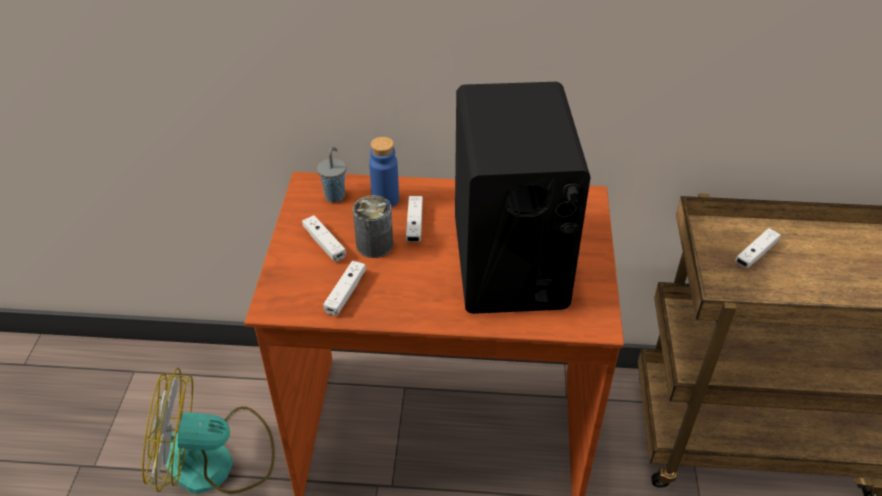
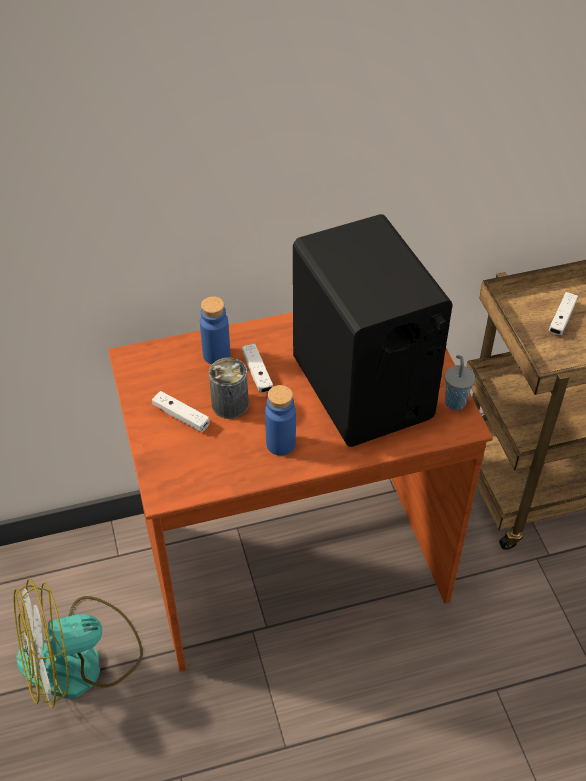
camera: 20 degrees left, 5 degrees up
(335, 195) = (165, 363): grey cup -> grey cup (455, 401)
(345, 293) = (227, 460): white game controller -> none
(403, 292) = (280, 444): none -> blue bottle

